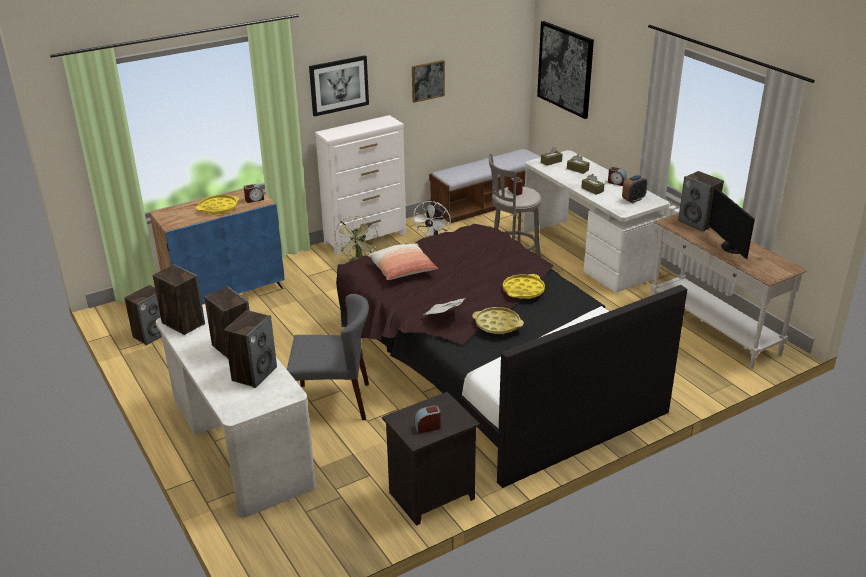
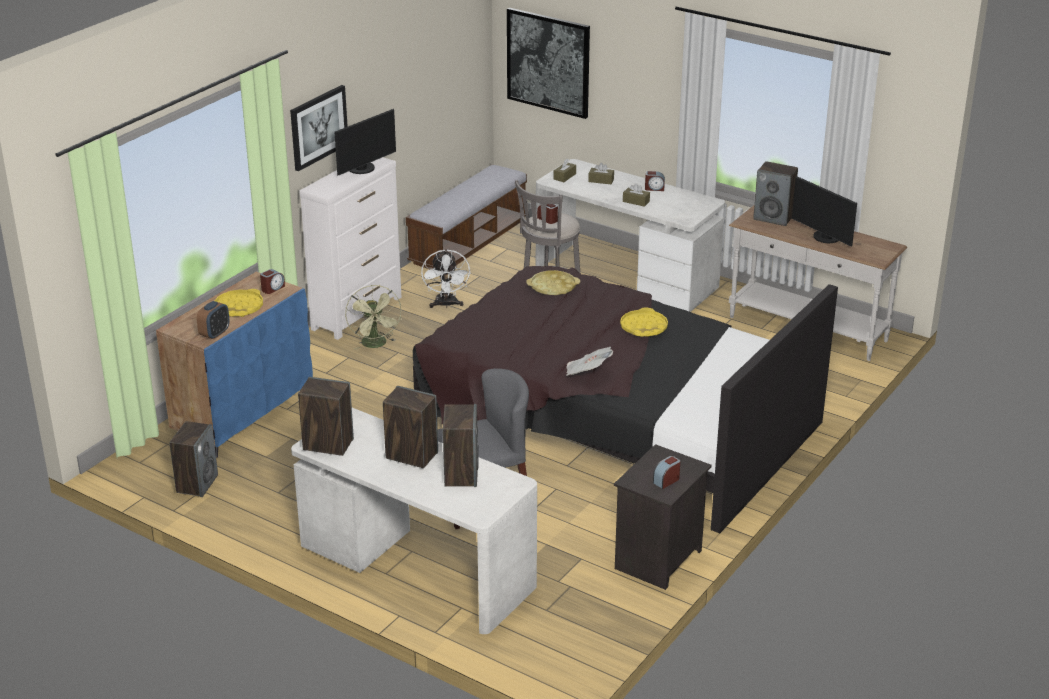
camera: 25 degrees left, 0 degrees up
(374, 125) = (363, 169): none -> monitor
(403, 271) = (499, 335): pillow -> none
(427, 81) = (399, 102): picture -> none
(497, 324) = (647, 368): yellow tray -> yellow tray (553, 287)
(633, 200) = (687, 205): alarm clock -> alarm clock (215, 334)

